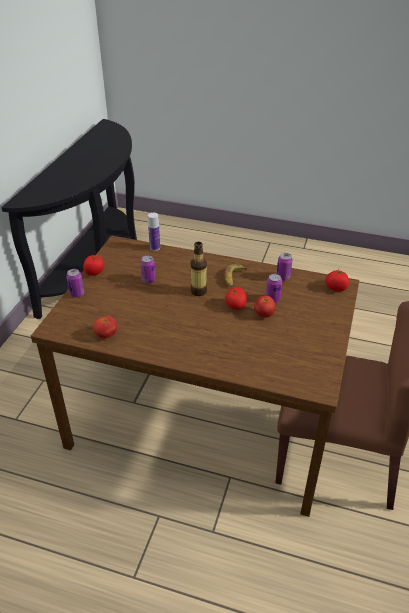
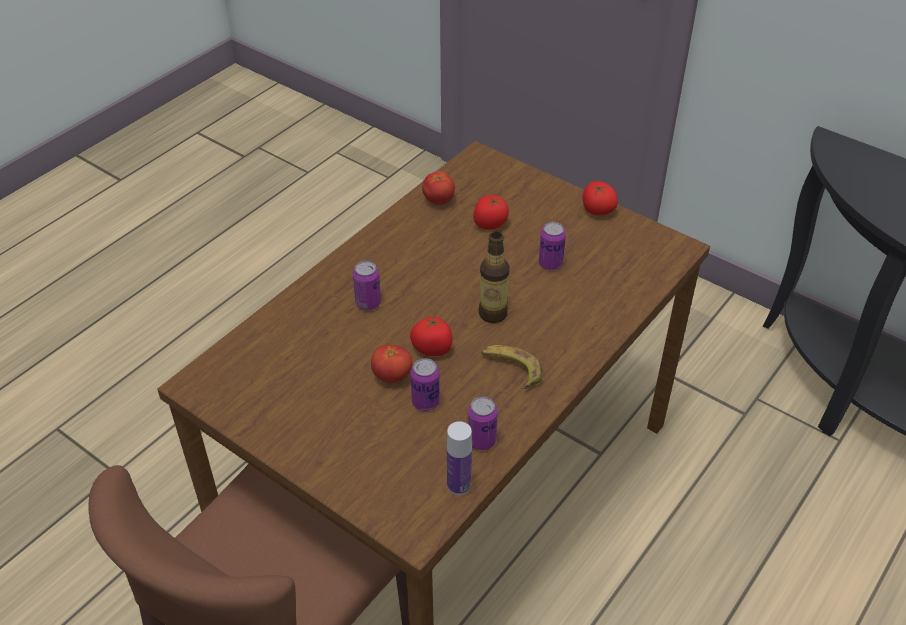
camera: 110 degrees right, 5 degrees up
(77, 294) = (546, 186): can -> can (368, 303)
(155, 248) = (648, 290): bottle -> bottle (459, 485)
(336, 288) = (411, 513): tomato -> tomato (490, 224)

